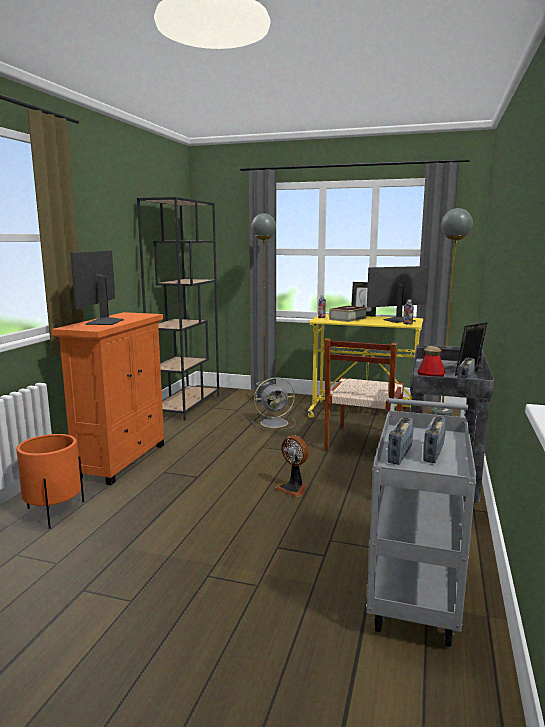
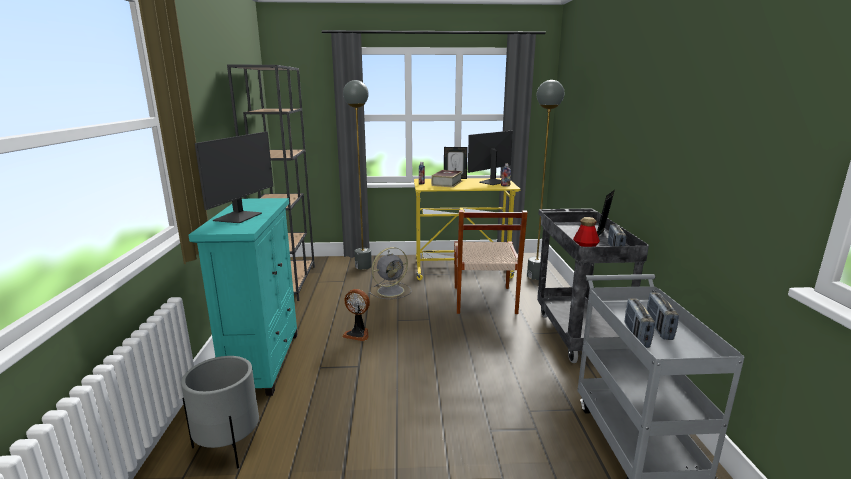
camera: 20 degrees left, 5 degrees up
(54, 512) = (229, 445): orange planter -> grey planter
(104, 322) = (239, 217): monitor -> monitor turned 150 degrees counterclockwise
(121, 460) = (263, 361): orange cabinet -> turquoise cabinet
(293, 488) = (459, 361): fan -> fan (358, 334)

